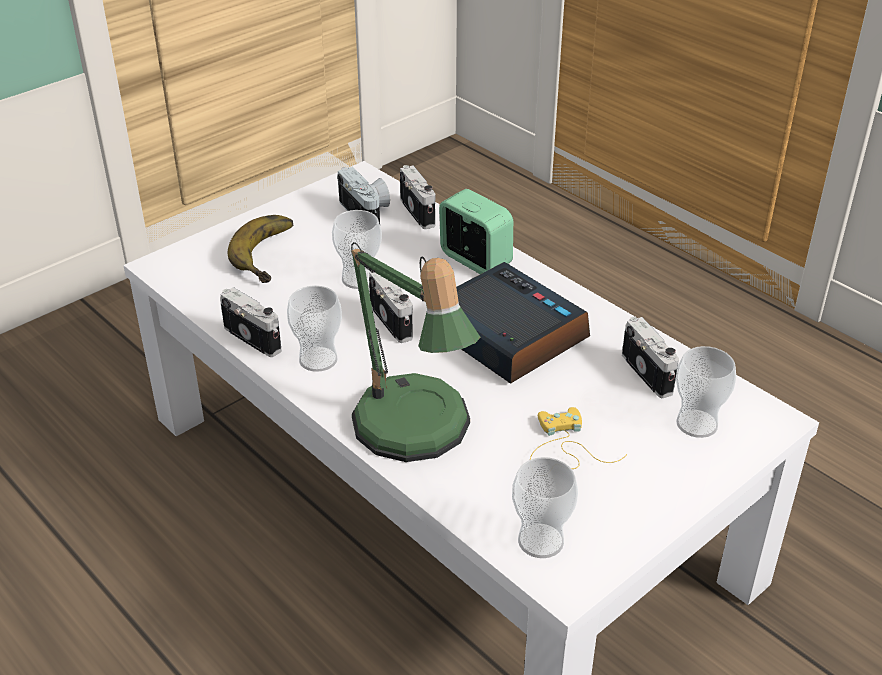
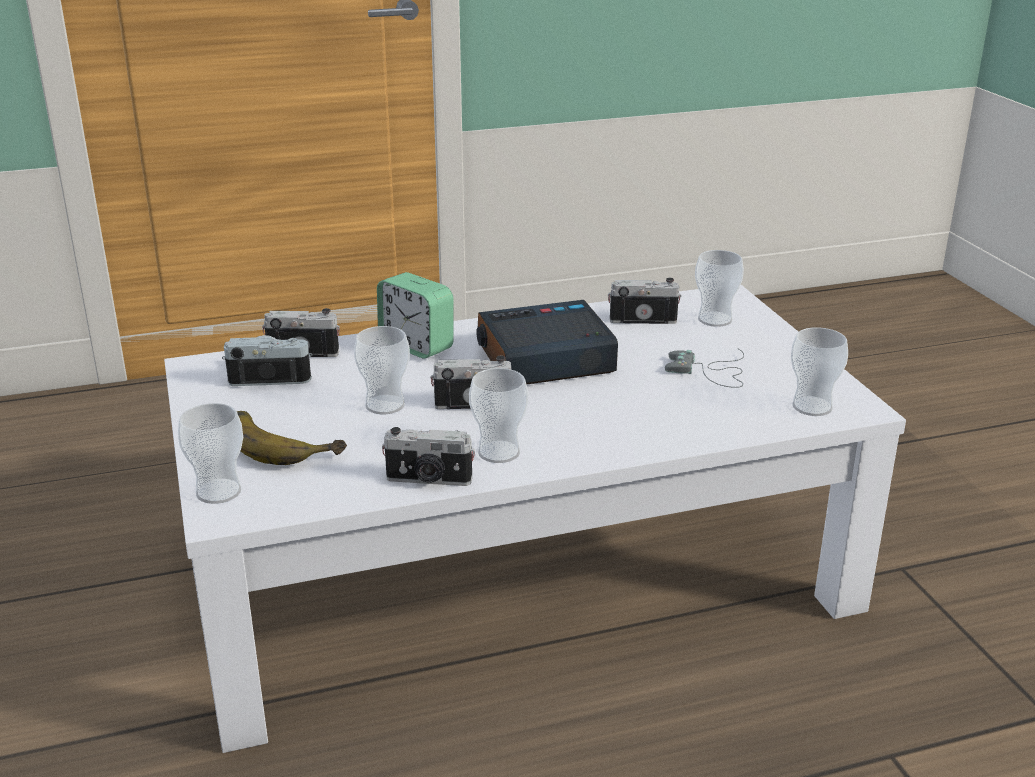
camera: 65 degrees left, 10 degrees down
(190, 253) = (218, 491): none -> cup
(254, 338) = (429, 480): camera -> camera turned 150 degrees counterclockwise
(416, 436) = (651, 428): table lamp -> none
(475, 260) = (416, 346): alarm clock -> alarm clock turned 120 degrees counterclockwise
(563, 448) = (710, 372): yellow game controller -> grey game controller

